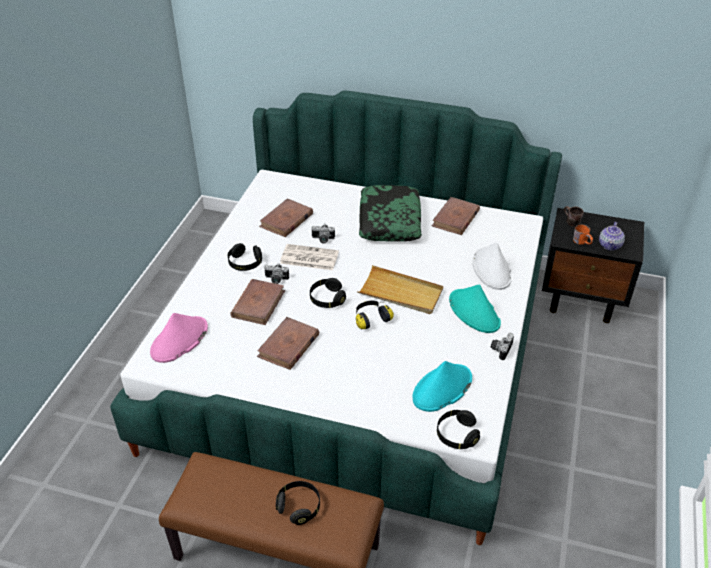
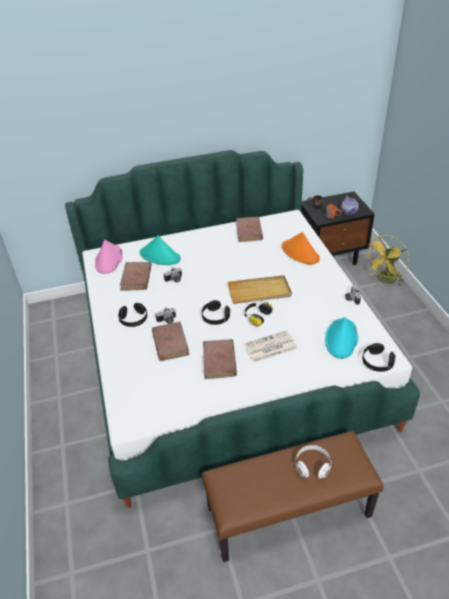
camera: 30 degrees left, 0 degrees up
(179, 340) = (135, 396): pink hat -> pink hat (109, 260)
(299, 507) = (312, 466): black headphones -> white headphones
(308, 258) = (176, 296): newspaper -> newspaper (269, 347)
(389, 221) = (208, 249): pillow -> none
(474, 312) = (315, 283): turquoise hat -> turquoise hat (160, 256)
(492, 269) = (300, 253): white hat -> orange hat
(628, 360) = (385, 280): none -> yellow fan

